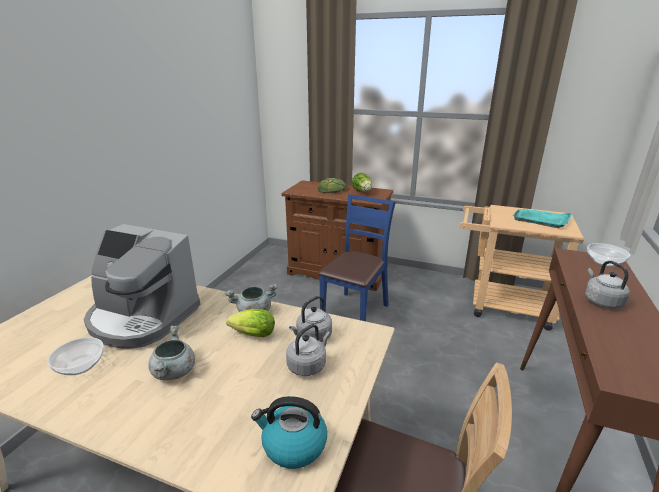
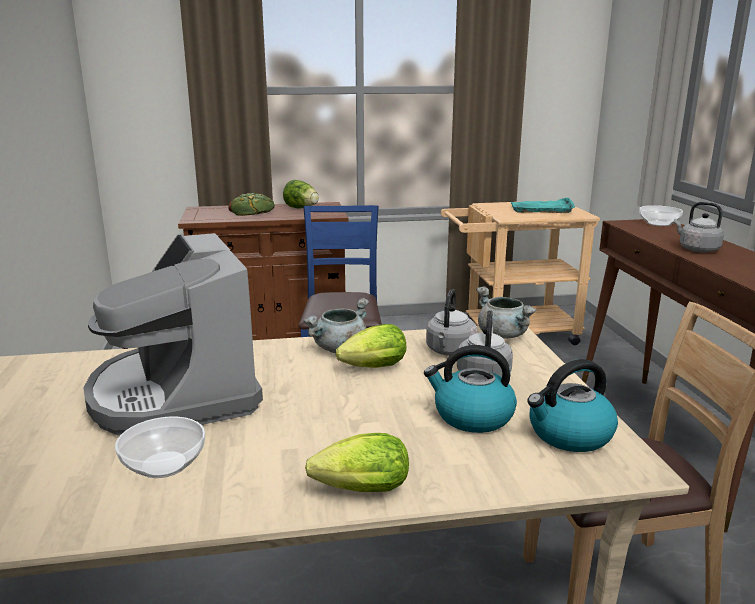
camera: 30 degrees left, 5 degrees down
(128, 429) = (357, 491): none -> lettuce
(142, 318) = (176, 394): coffee machine -> coffee machine turned 75 degrees clockwise
(174, 372) = (327, 427): grey cooking pot -> grey cooking pot (504, 335)
(256, 399) = (472, 416): none -> kettle

